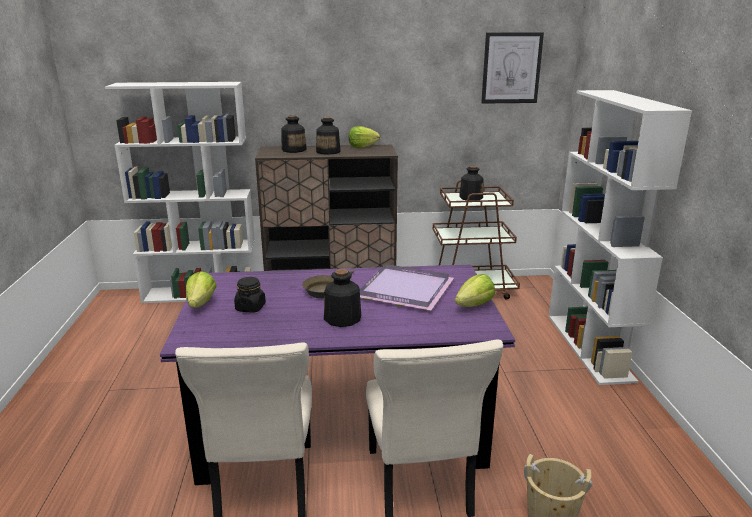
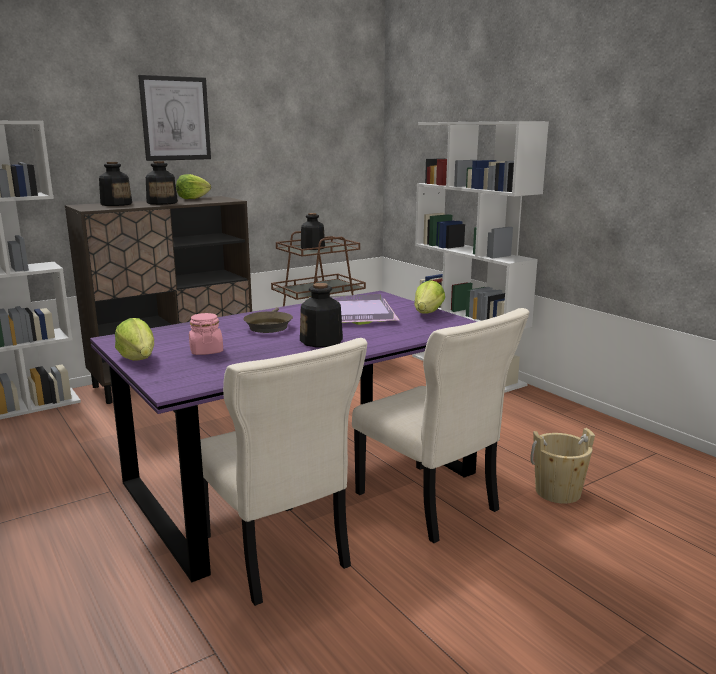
camera: 30 degrees left, 5 degrees down
(250, 307) = (206, 351): black jar -> pink jar
(511, 68) = (330, 111): picture -> picture (175, 118)

